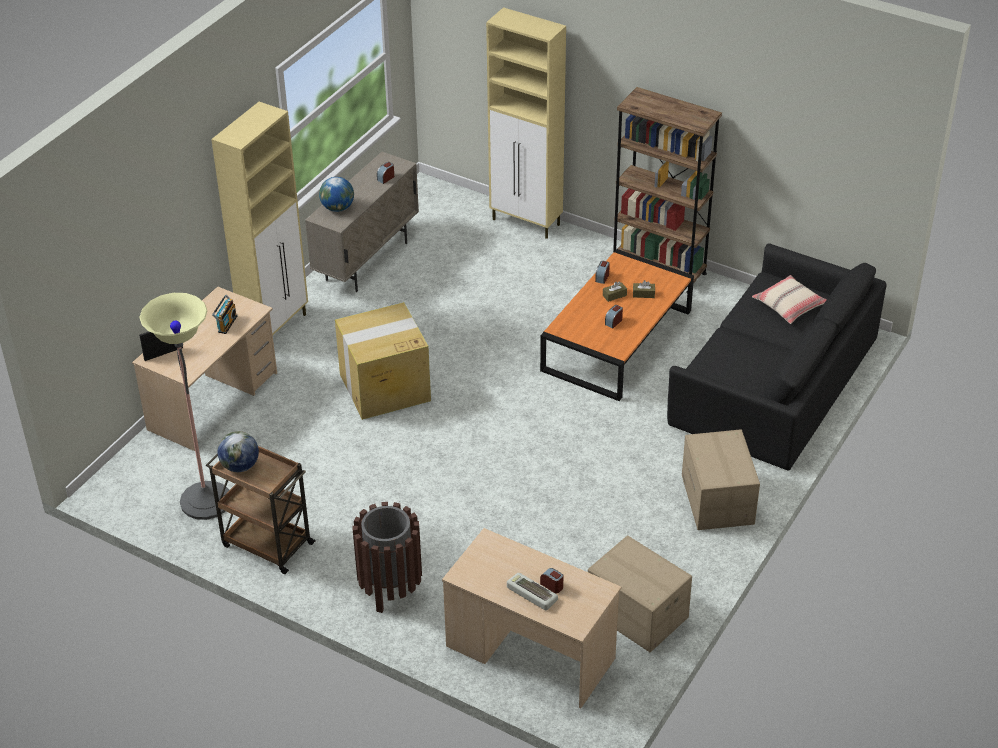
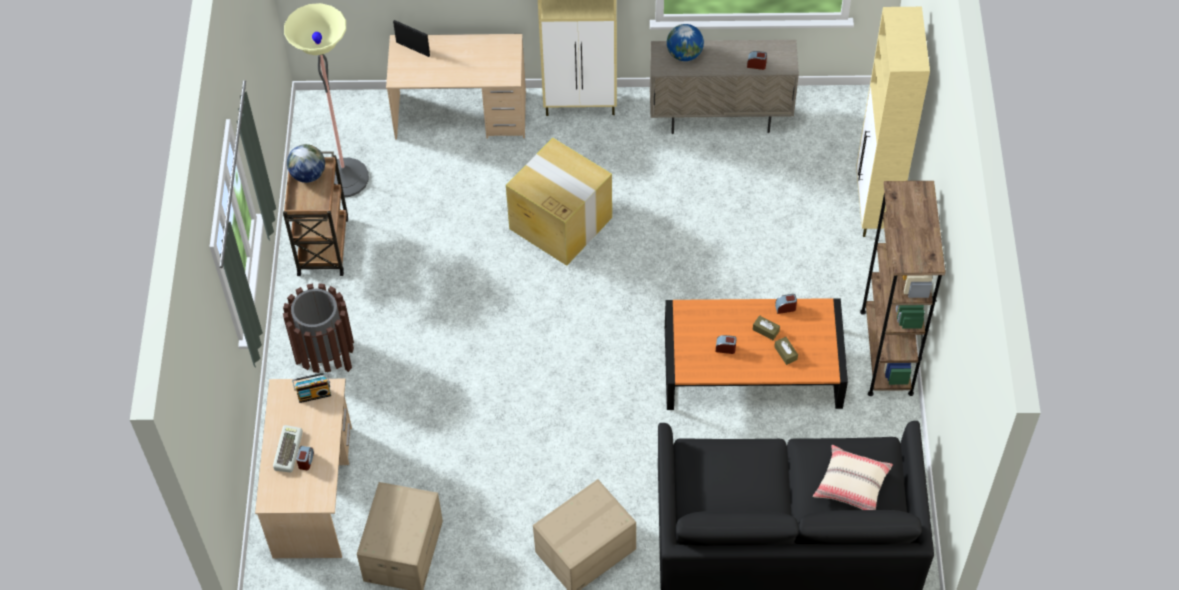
camera: 60 degrees right, 15 degrees up
(226, 324) = (478, 67): radio -> radio (314, 394)

